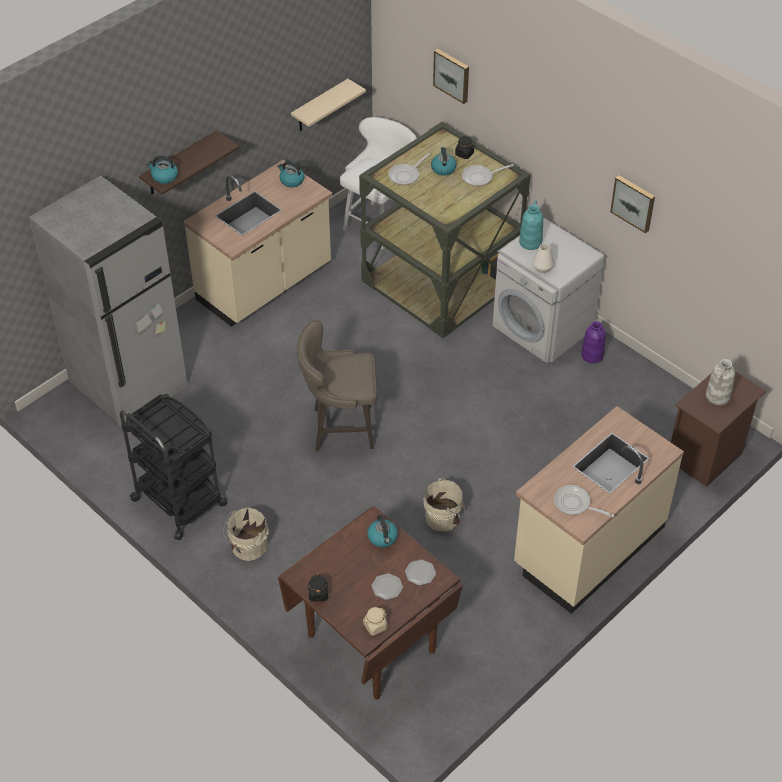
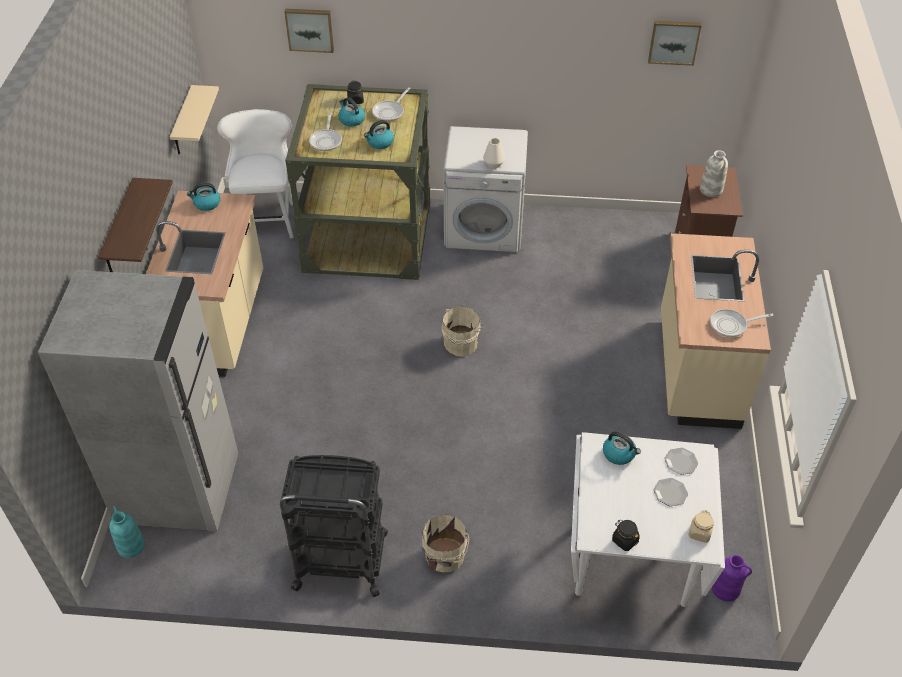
camera: 40 degrees left, 0 degrees up
(164, 177) = (126, 244): kettle -> kettle (379, 143)
(339, 428) = (413, 403): beige stool -> none
(370, 643) = (631, 563): brown dining table -> white dining table
(444, 517) = (573, 419): beige bucket -> beige bucket (462, 342)
(530, 242) = (461, 149): turquoise vase -> turquoise vase (130, 546)
(592, 355) = (543, 227): purple vase -> purple vase (726, 589)
(634, 203) = (553, 63): picture -> picture (674, 41)

